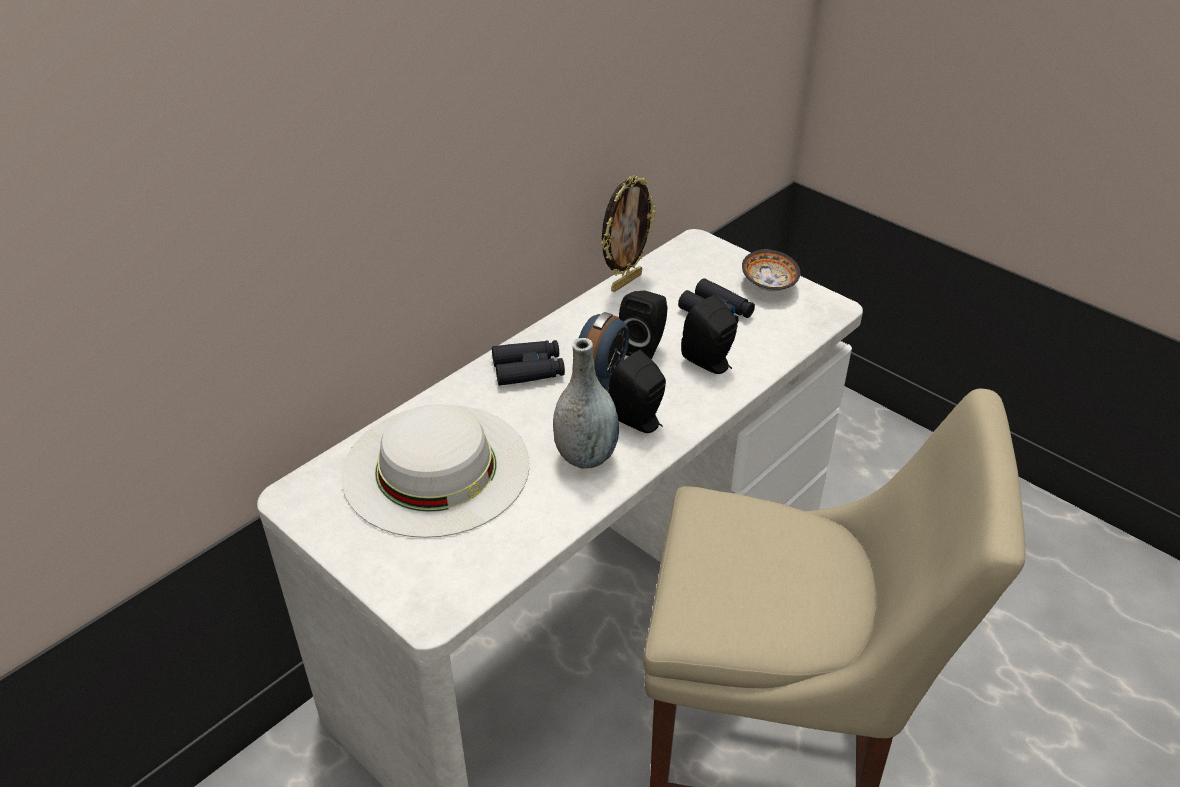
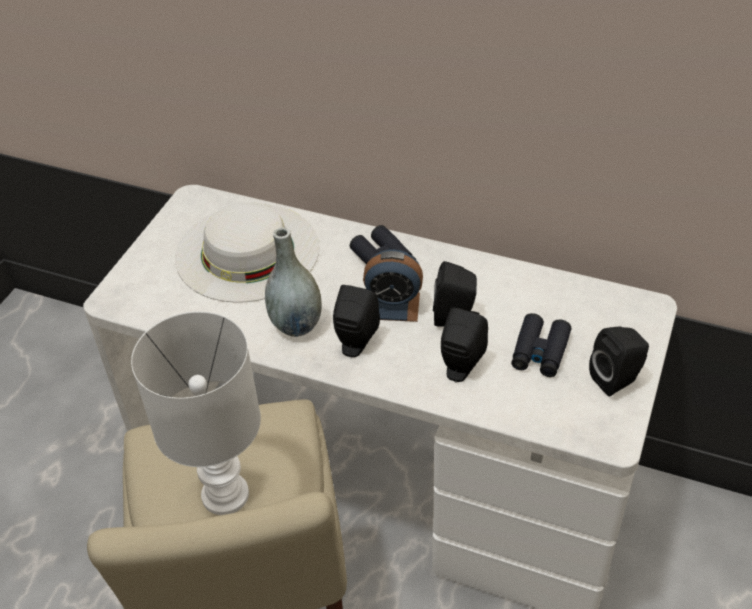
camera: 70 degrees right, 5 degrees up
(625, 282) = (544, 278): picture frame -> none
(769, 284) = (617, 379): bowl -> black speaker
(796, 576) = (223, 496): none -> white table lamp

